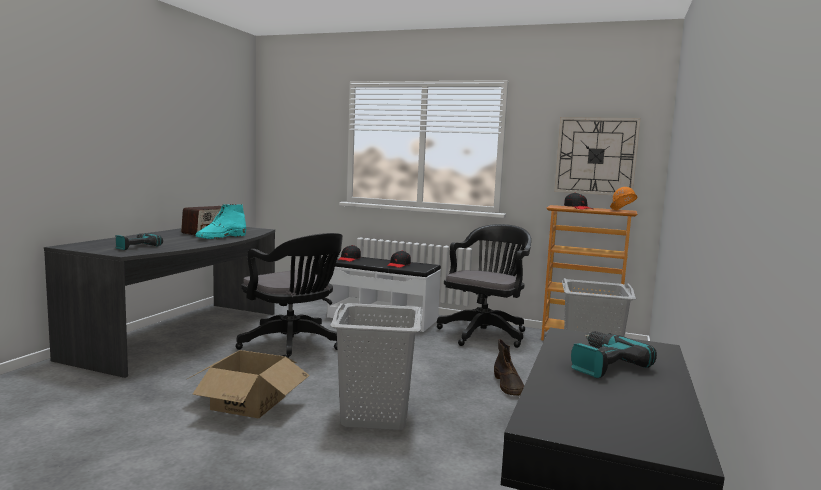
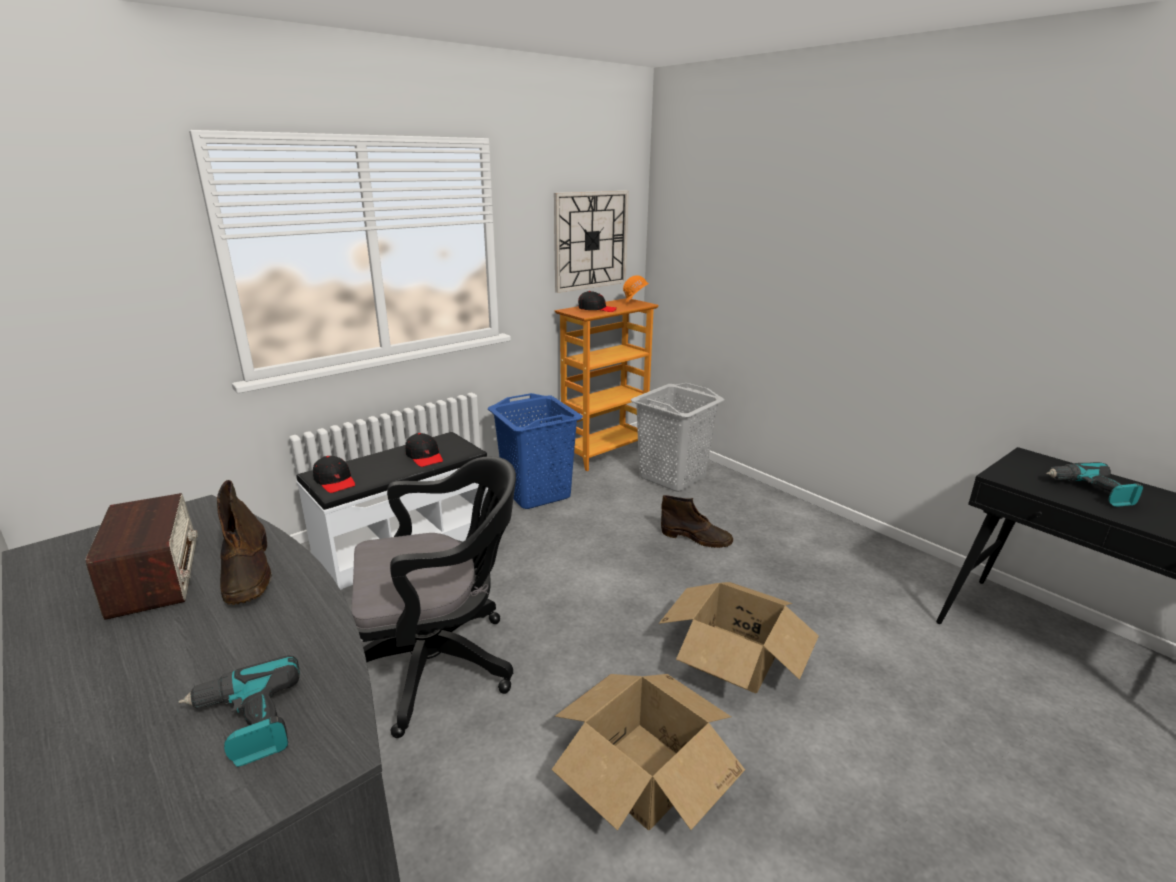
camera: 60 degrees left, 15 degrees up
(221, 237) = (247, 573): turquoise boot -> brown boot
(375, 415) = (733, 657): grey laundry basket -> cardboard box
(485, 333) = (537, 493): black office chair -> blue laundry basket

